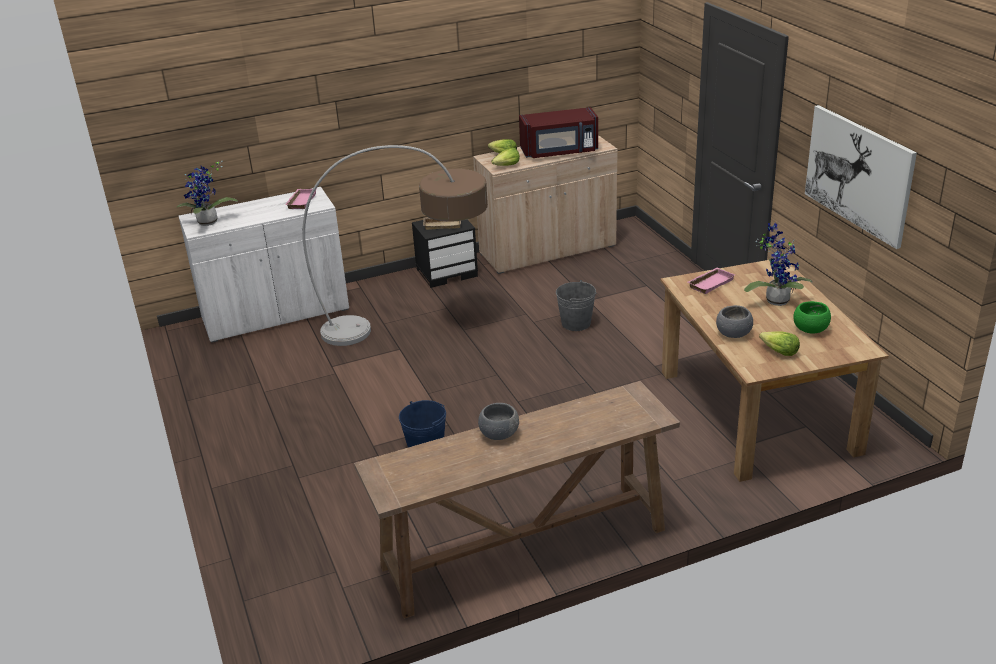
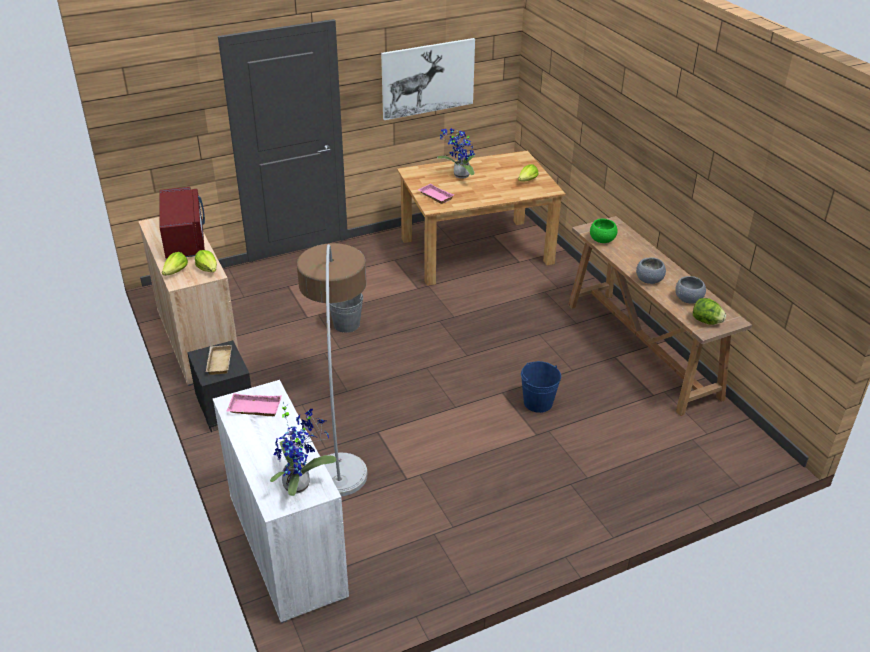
camera: 95 degrees left, 5 degrees up
(393, 471) = (706, 321): none -> lettuce
(733, 333) = (506, 193): grey bowl -> grey bowl (688, 299)
(810, 329) = (498, 168): green bowl -> green bowl (602, 239)

